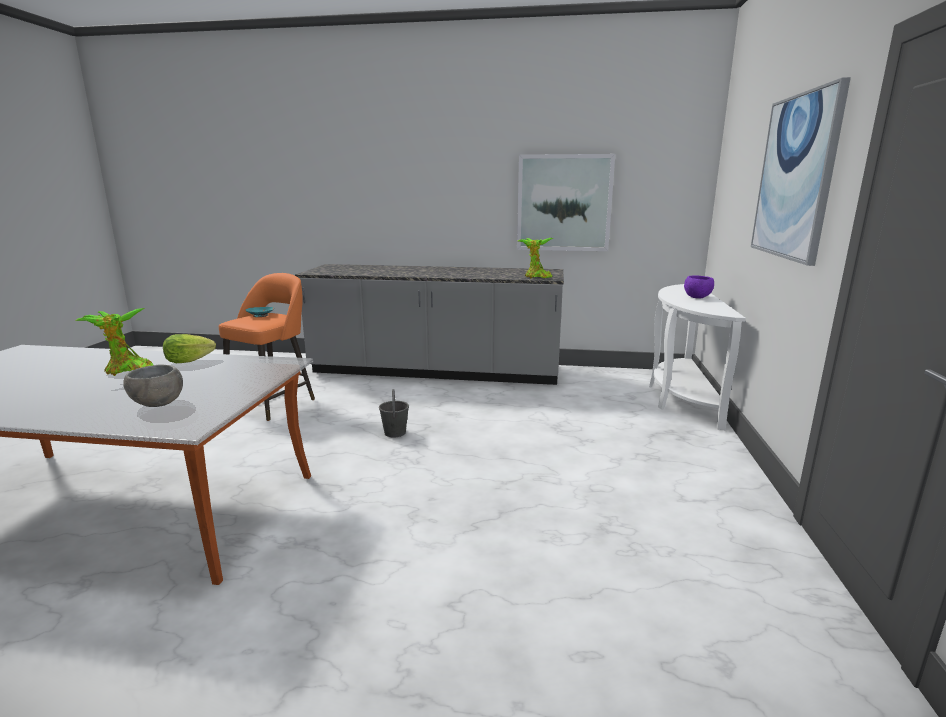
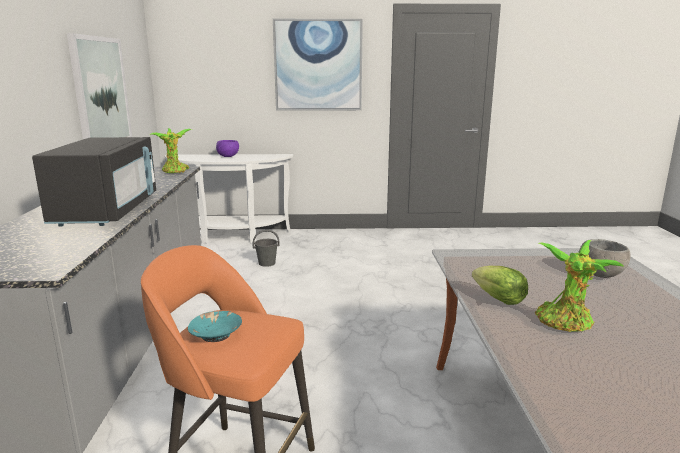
camera: 100 degrees left, 0 degrees up
(395, 433) = (326, 340): grey bucket -> grey bucket (267, 263)
(408, 273) = (108, 211): none -> black microwave

